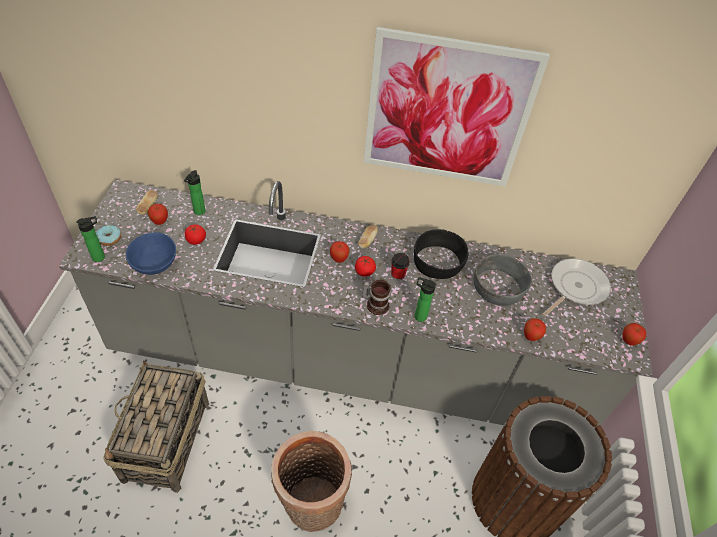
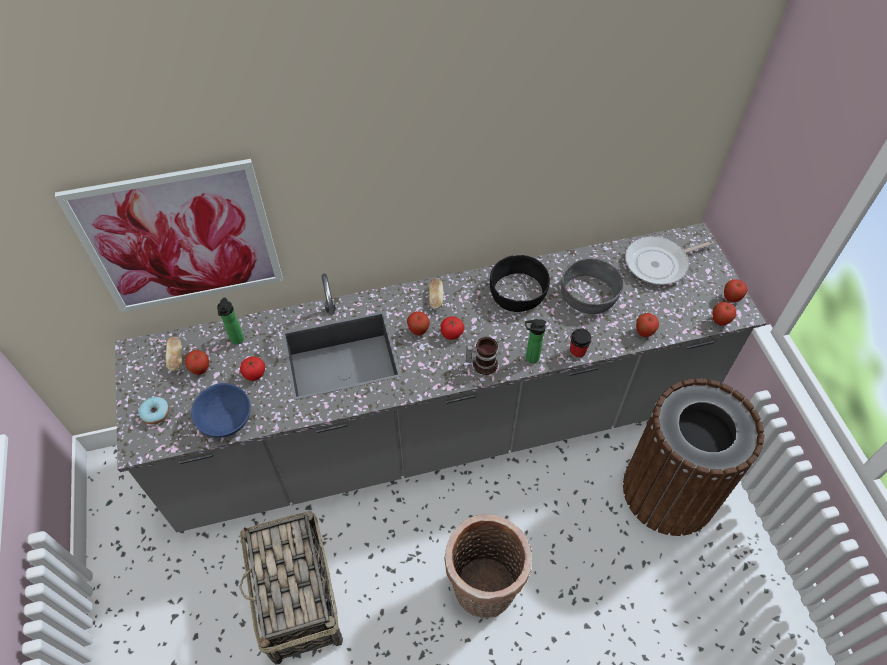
camera: 20 degrees left, 5 degrees up
(100, 257) = (159, 438): bottle -> none
(398, 275) = (486, 323): cup -> cup (577, 352)
(447, 112) = (490, 139): picture -> picture (181, 239)
(575, 287) = (659, 264): frying pan -> frying pan turned 135 degrees counterclockwise
(607, 355) = (719, 321): none -> apple

